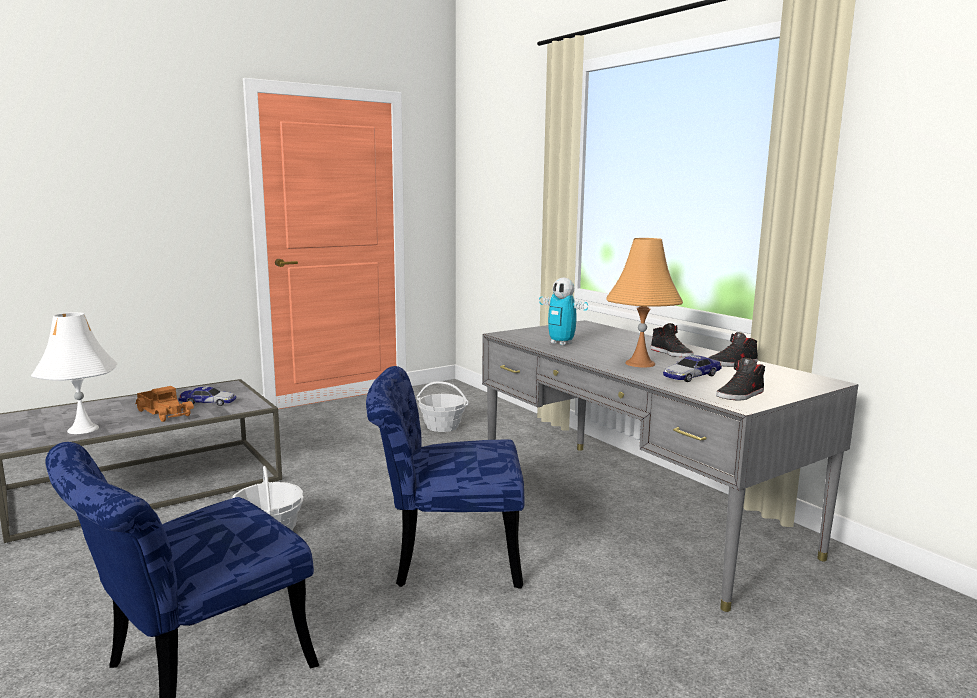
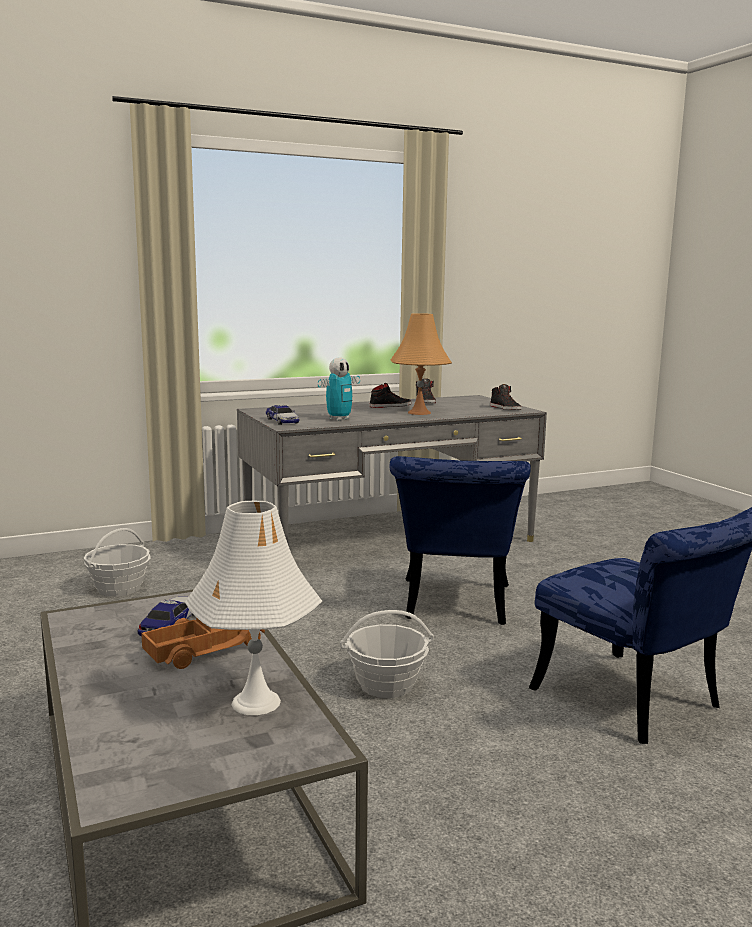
camera: 80 degrees left, 0 degrees up
(692, 376) = (458, 409): toy car -> toy car (282, 421)

